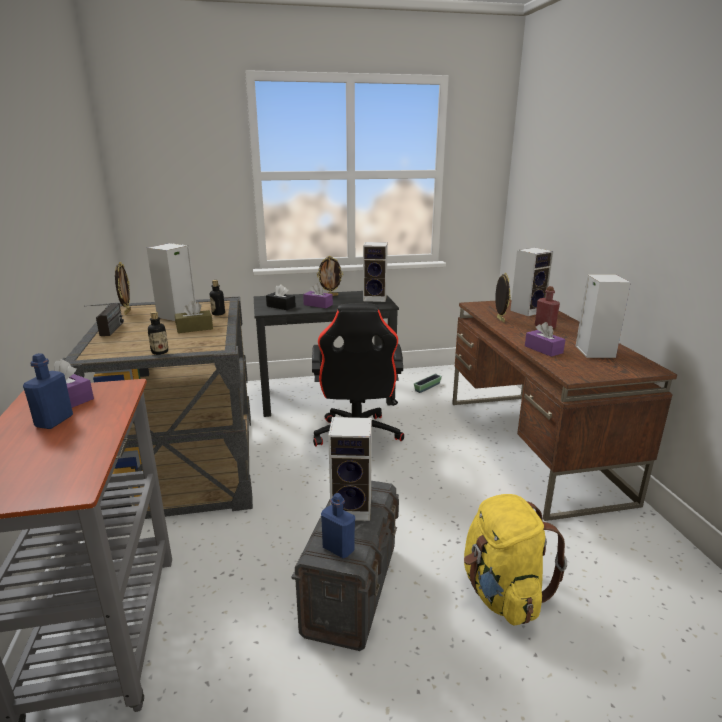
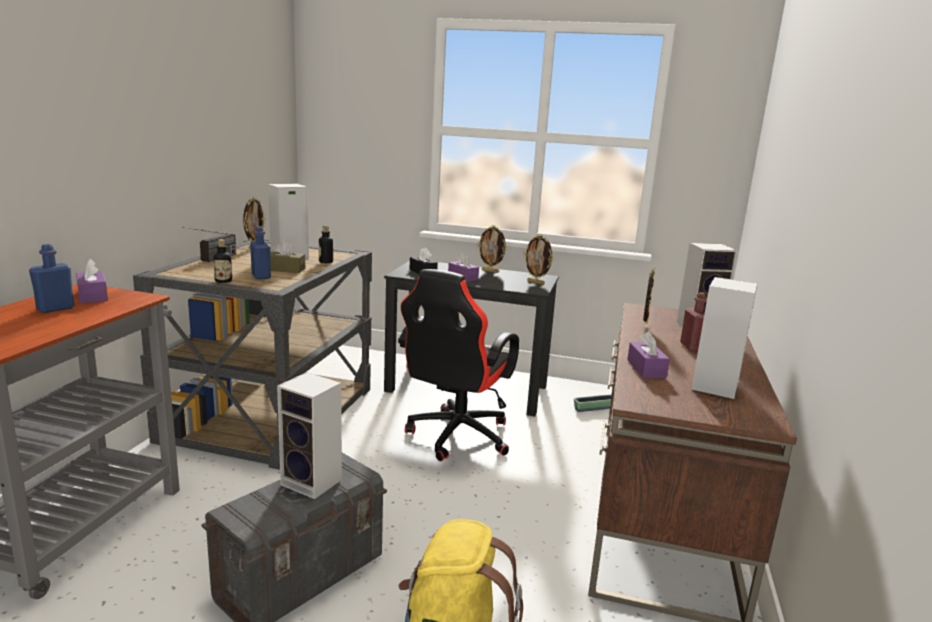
camera: 25 degrees right, 5 degrees down
(338, 549) = (255, 512): blue bottle -> blue bottle (261, 276)
(376, 298) = (536, 282): speaker -> picture frame

